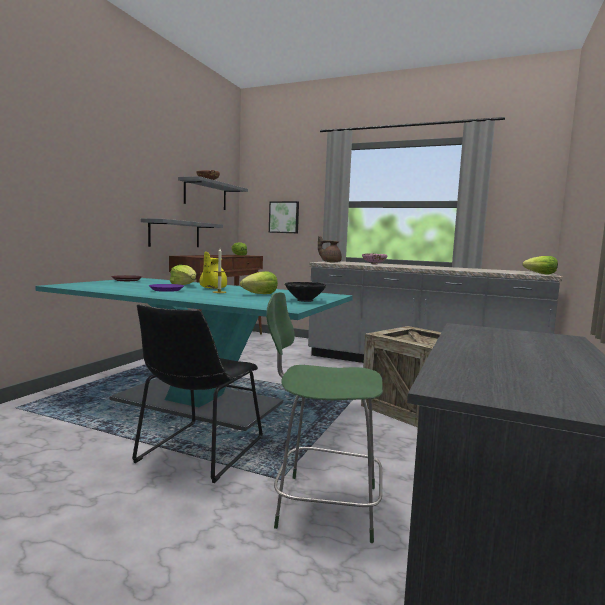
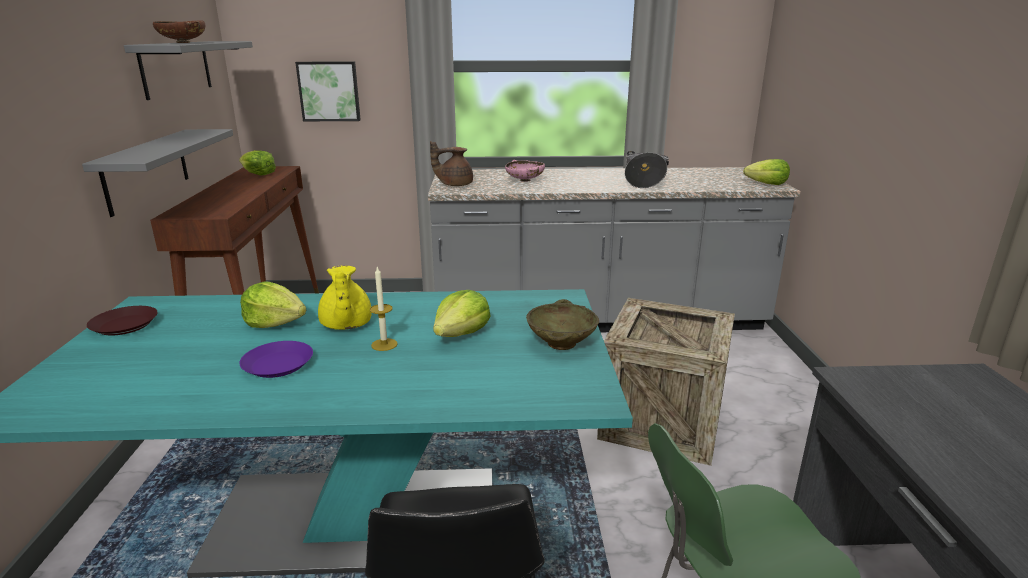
camera: 25 degrees left, 15 degrees up
(304, 300) = (561, 343): black bowl -> beige bowl
(451, 268) = (644, 181): none -> cooking pot

